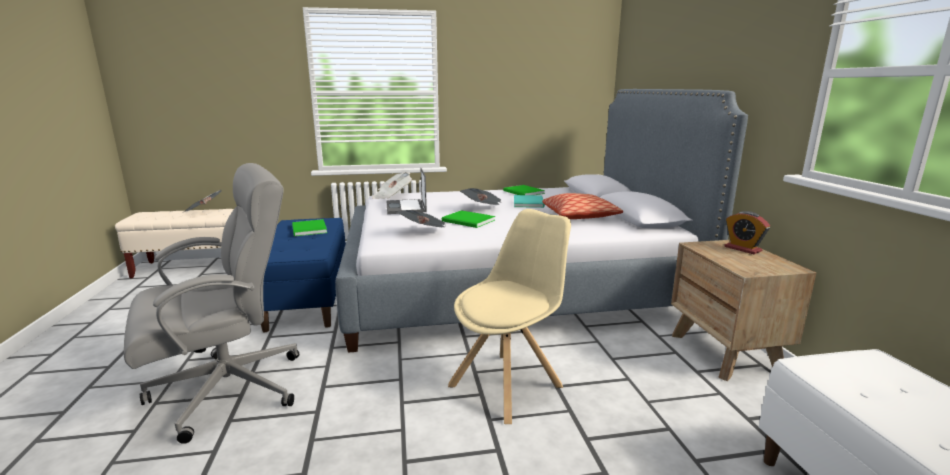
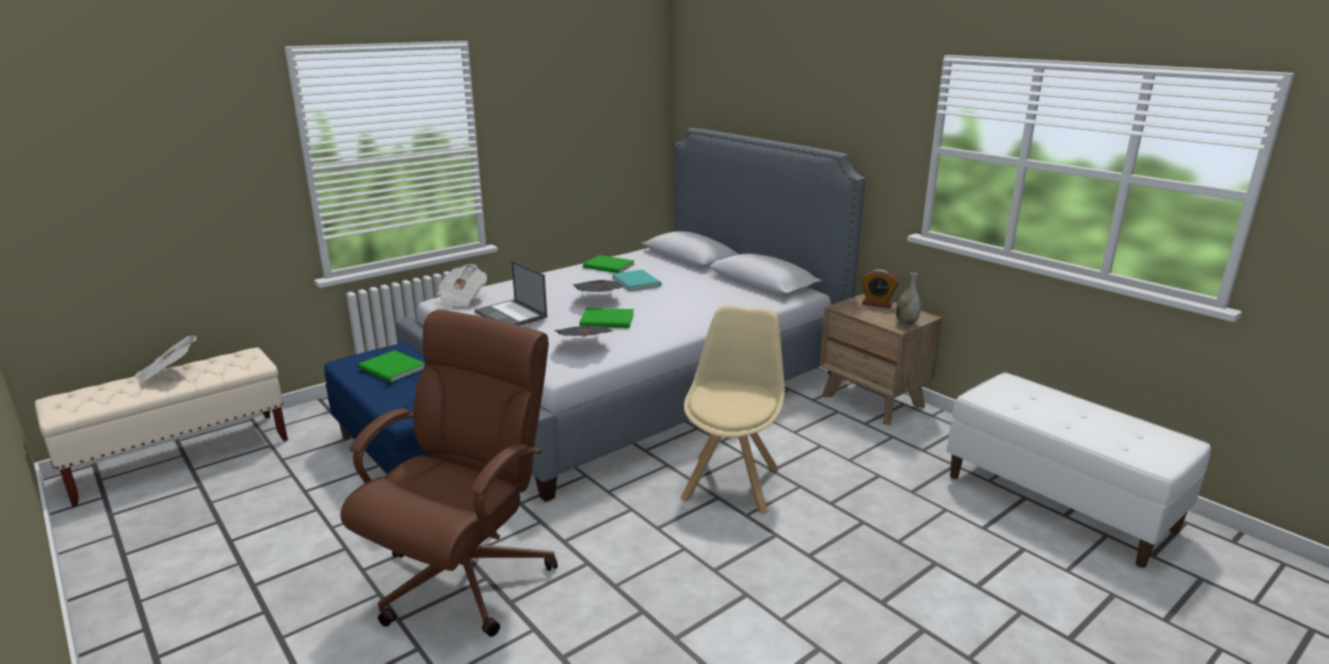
camera: 30 degrees left, 5 degrees up
(228, 390) = (464, 579): grey office chair -> brown office chair
(579, 216) = (708, 291): pillow -> none
(760, 269) = (906, 323): none -> grey vase

